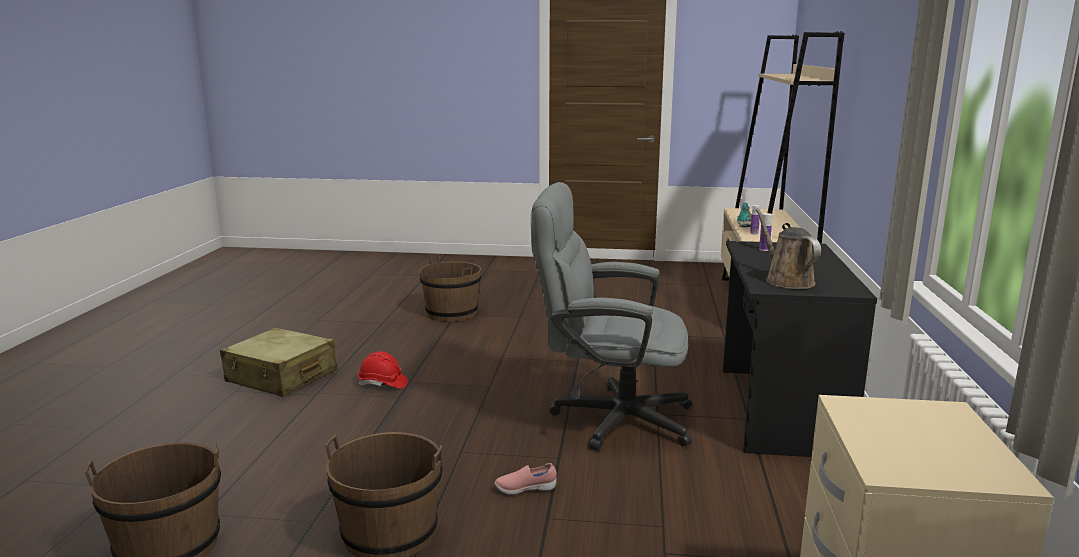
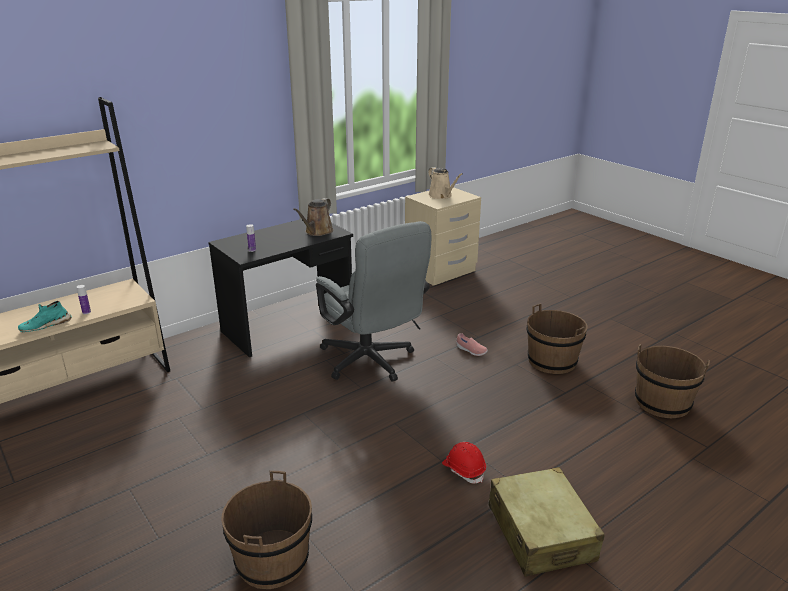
camera: 135 degrees left, 10 degrees up
(929, 439) = (441, 195): none -> beige watering can

